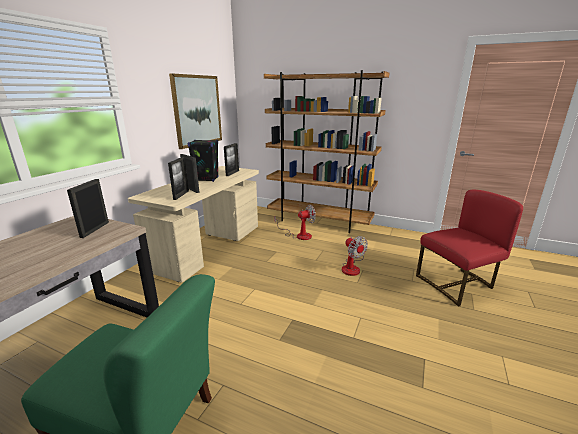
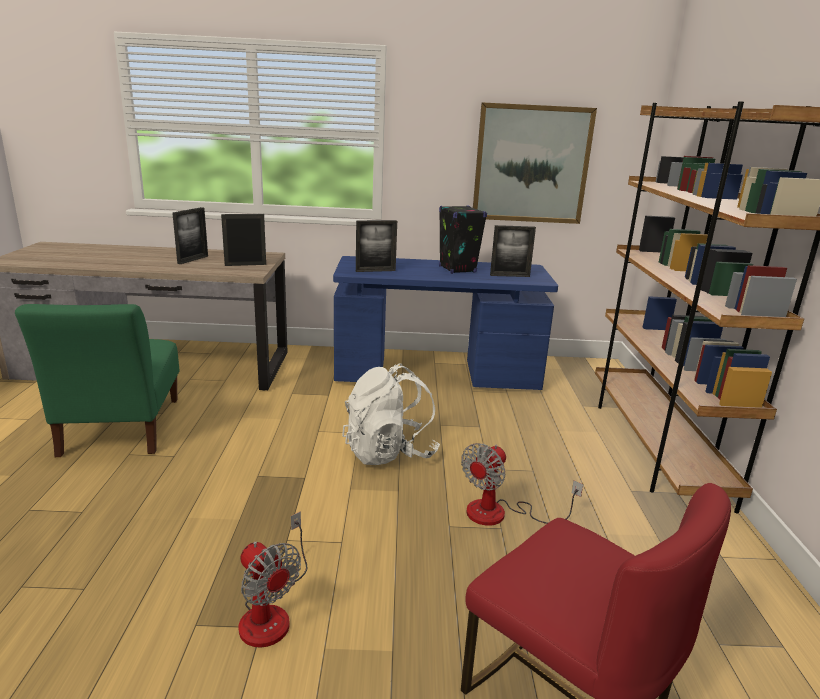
camera: 65 degrees right, 0 degrees up
(191, 189) = (402, 271): picture frame -> picture frame (193, 260)
(209, 247) = (436, 375): beige desk -> blue desk
(284, 283) = (389, 452): none -> white backpack
(299, 235) = (562, 435): fan -> fan (271, 612)

